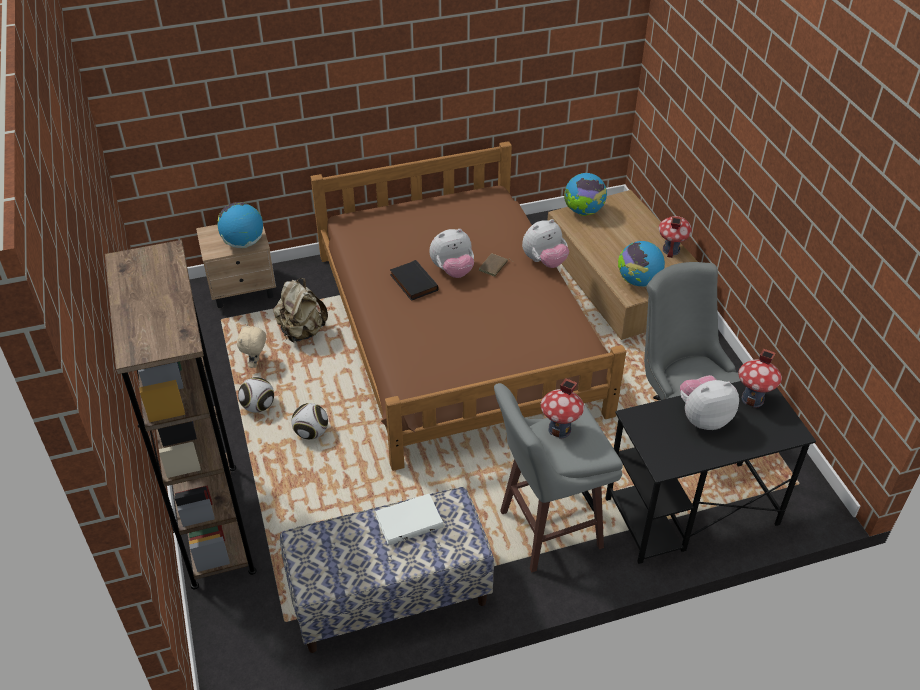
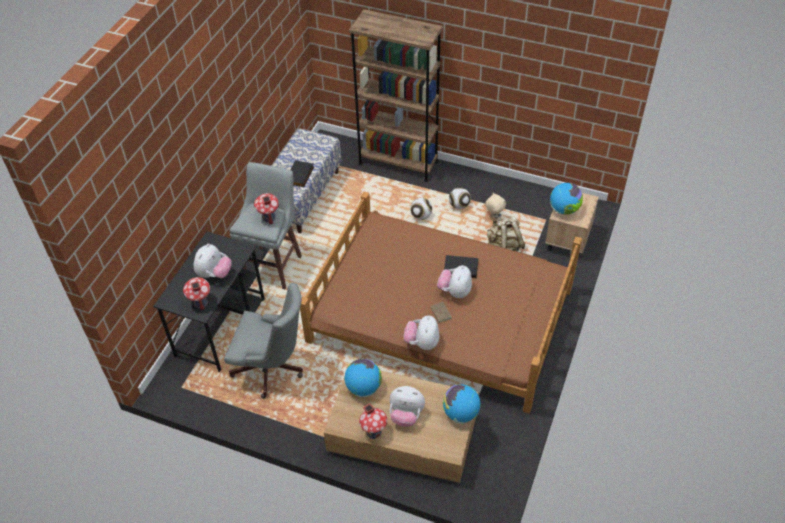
camera: 130 degrees right, 5 degrees up
(409, 520) = (300, 175): white book -> black book
(628, 240) = (406, 415): none -> plush toy

